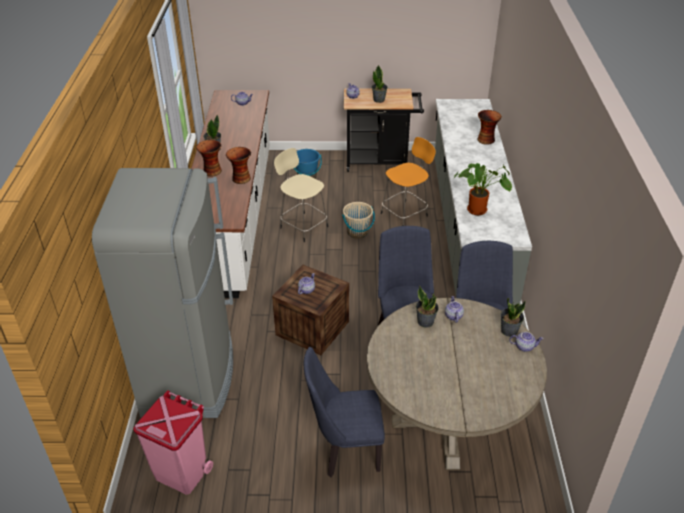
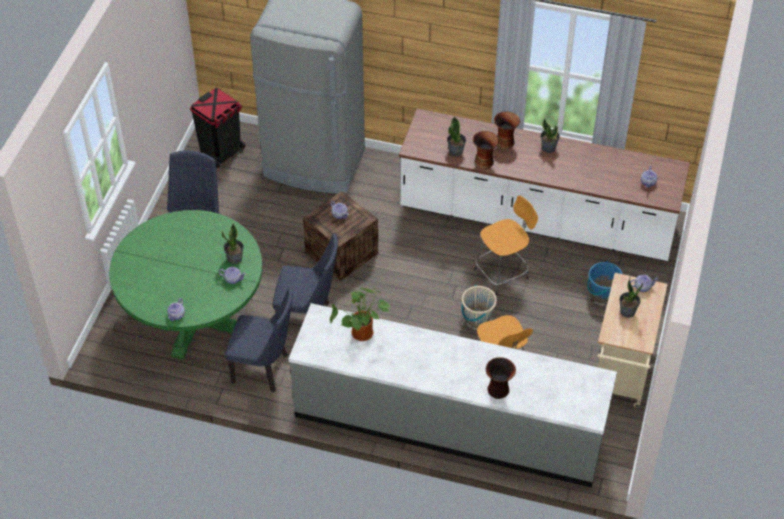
camera: 105 degrees right, 10 degrees up
(181, 472) = (221, 152): pink trash can -> black trash can
(303, 226) = (503, 273): beige stool -> orange stool
(380, 162) = (620, 377): black cart -> beige cart
(447, 422) = (194, 320): beige dining table -> green dining table
(509, 330) = (199, 312): potted plant -> potted plant (456, 151)

